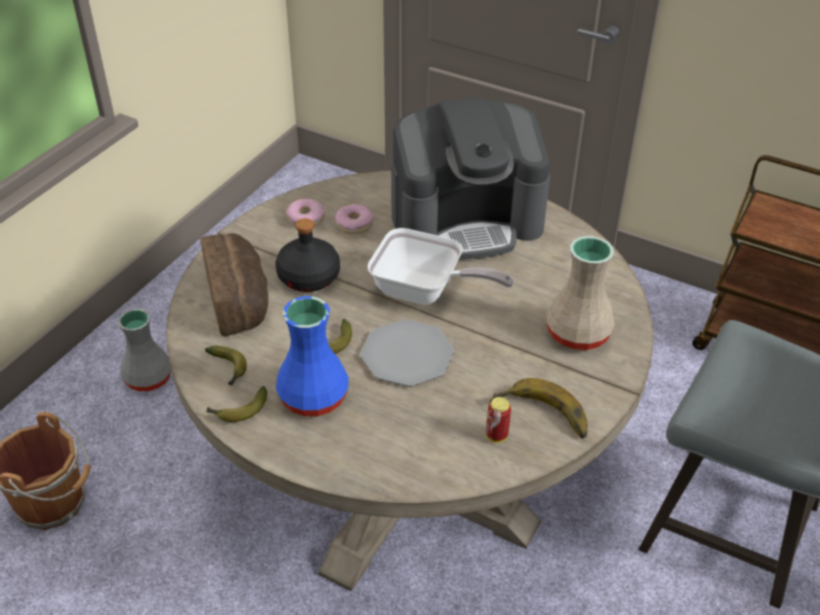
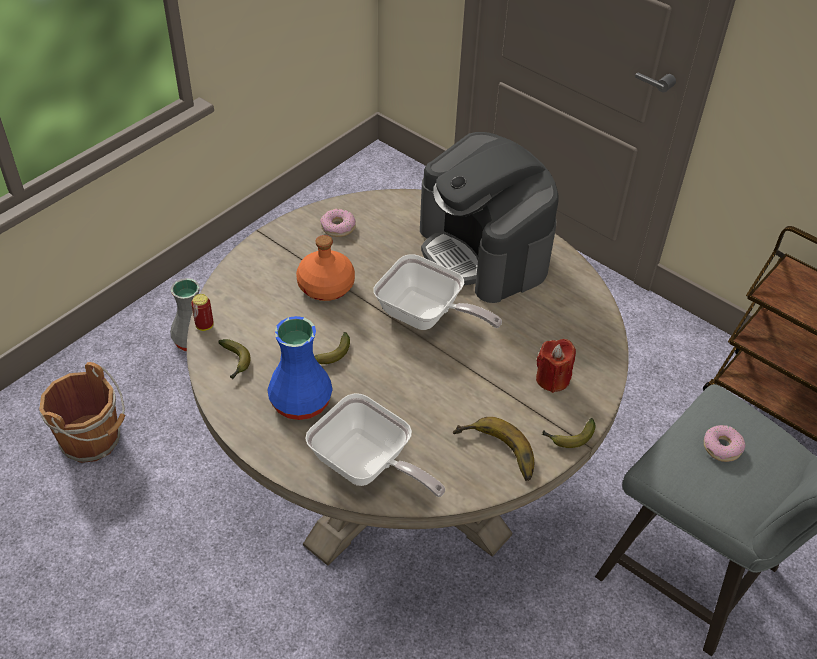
camera: 10 degrees right, 5 degrees up
(238, 411) = (234, 403): banana -> banana (568, 437)
(240, 300) = (260, 299): bread -> none
(308, 277) = (325, 286): black bottle -> orange bottle
(354, 224) = (380, 239): donut -> donut (722, 447)
(406, 453) = (367, 467): none -> frying pan
(407, 355) = (393, 375): plate -> none
(466, 220) = (484, 251): coffee machine -> coffee machine turned 60 degrees clockwise
(496, 436) = (451, 465): can -> can (204, 326)
(576, 333) = (552, 379): beige vase -> red candle

